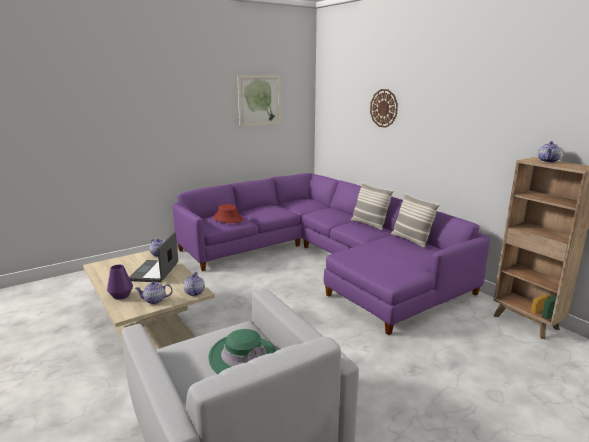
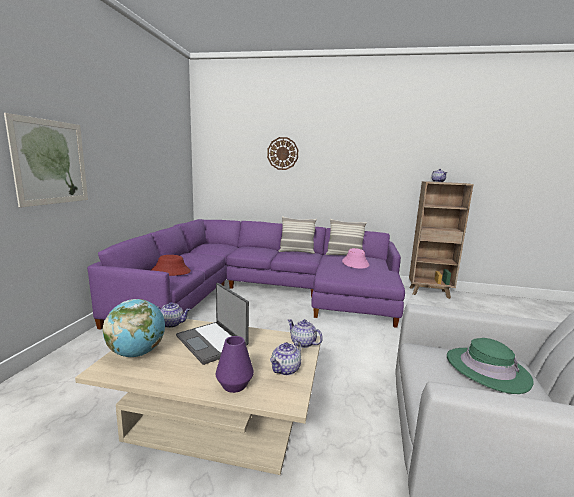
camera: 45 degrees left, 5 degrees down
(118, 263) = (137, 353): none -> globe
(260, 100) = (157, 142): picture -> picture (51, 162)
(395, 251) = (355, 263): none -> pink hat

